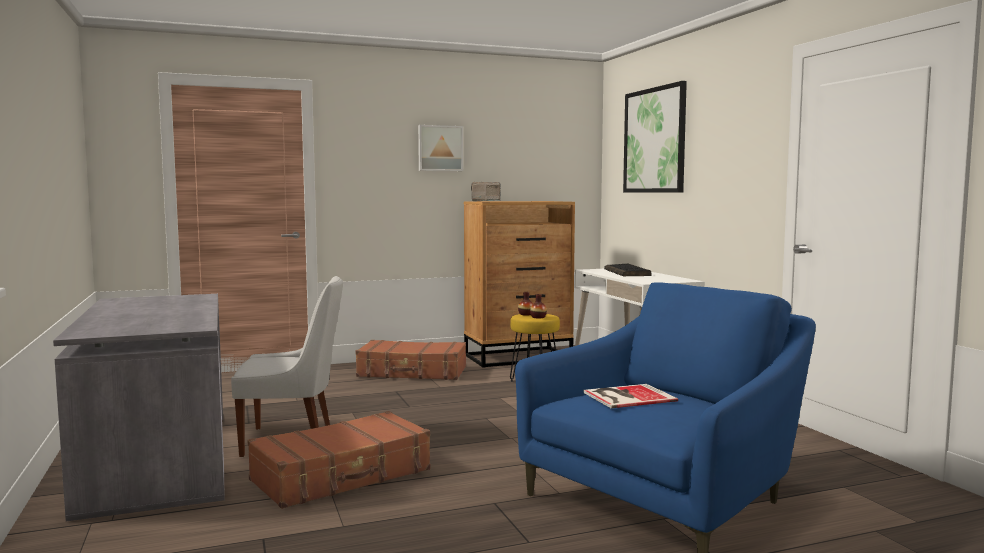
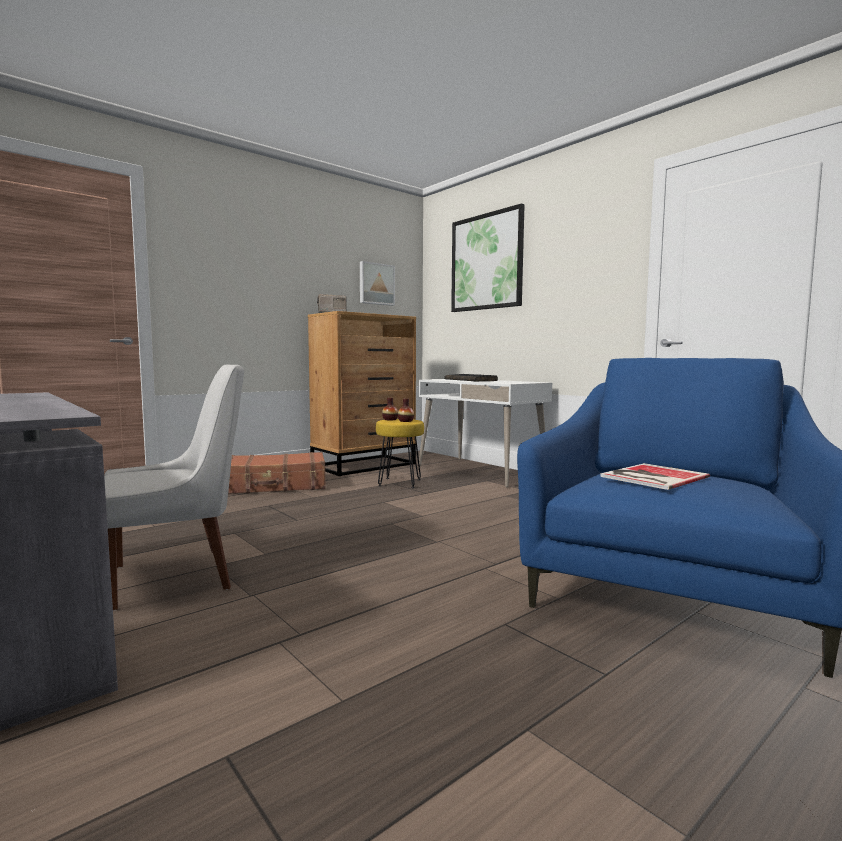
camera: 20 degrees left, 0 degrees up
(342, 476) = (281, 616): brown suitcase -> none
(440, 148) = (283, 259): picture -> picture (376, 284)

